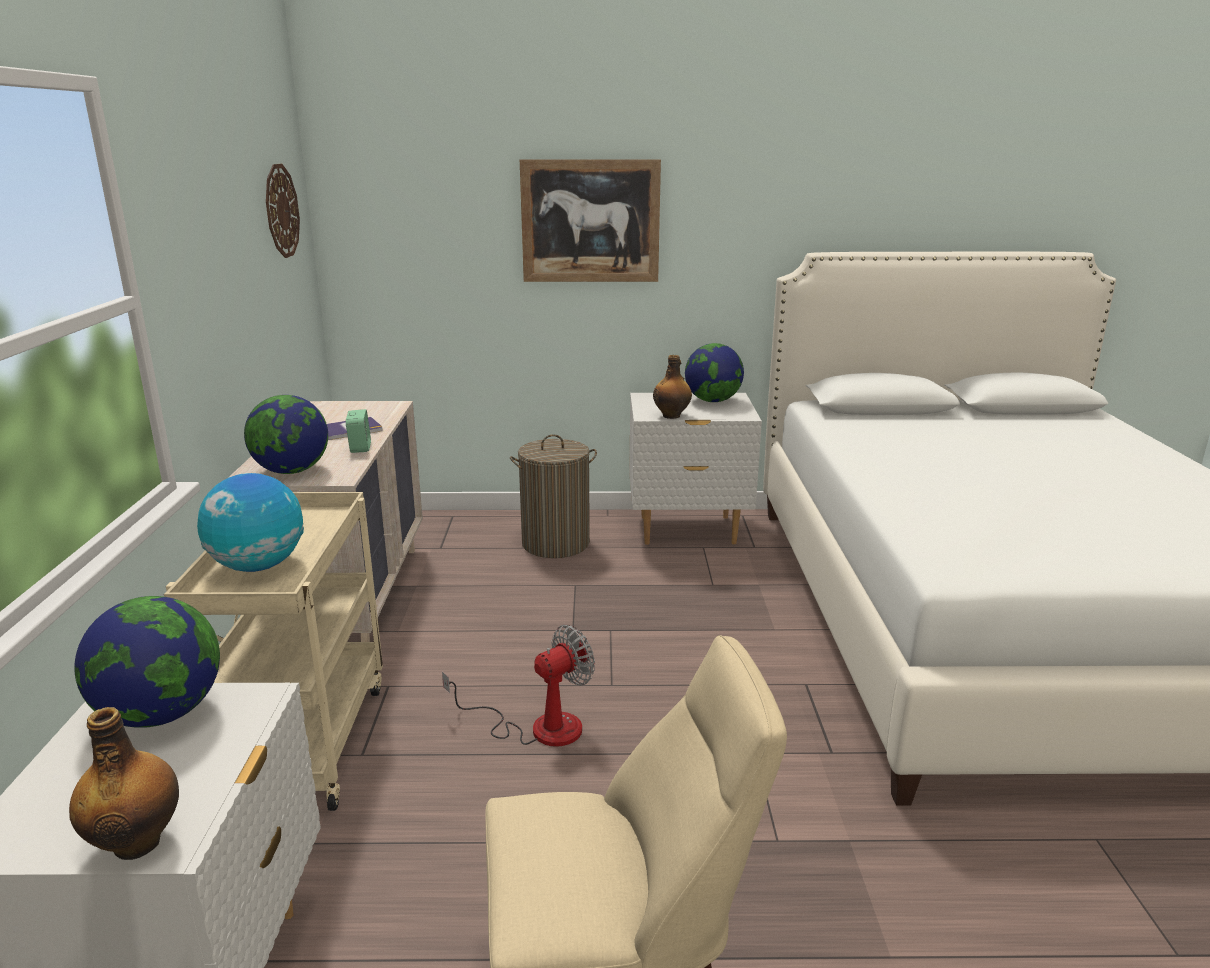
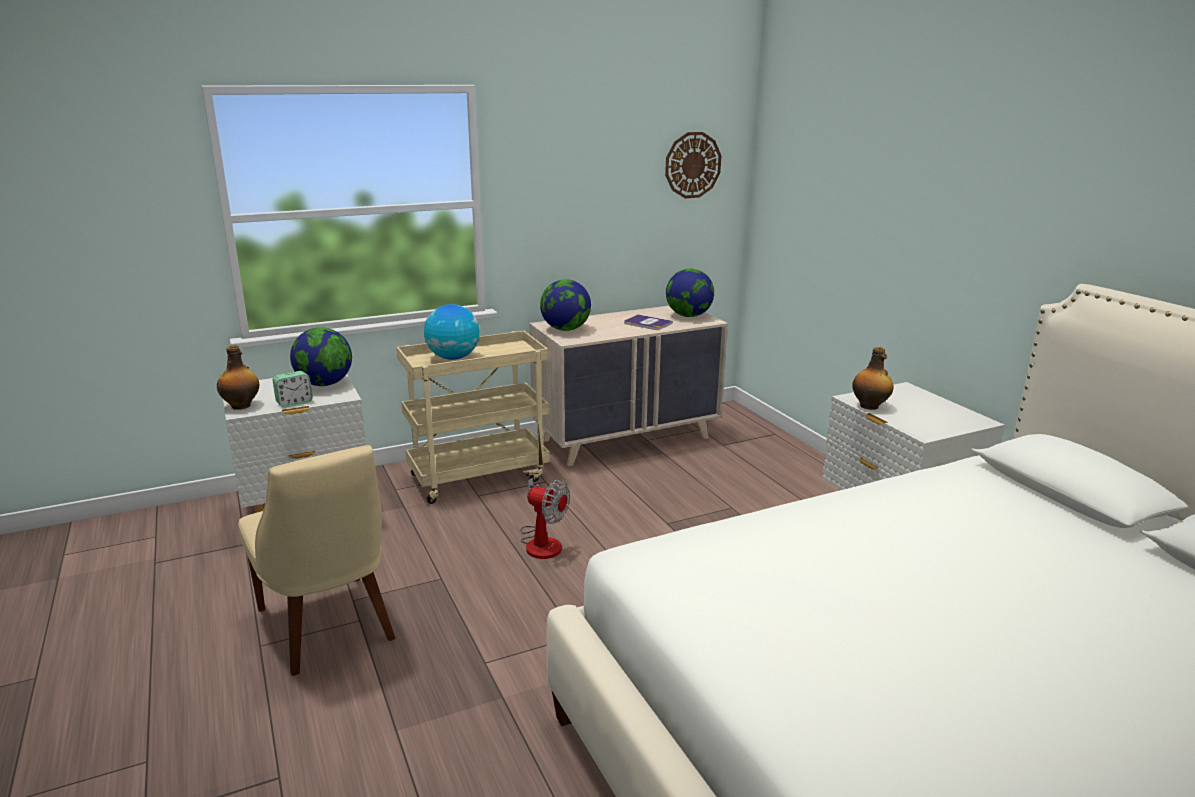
camera: 65 degrees right, 0 degrees up
(360, 447) = (621, 333): alarm clock -> alarm clock (294, 403)
(556, 543) = (786, 482): laundry basket -> none
(590, 221) = (907, 207): picture -> none
(713, 401) = (945, 415): globe -> globe (689, 316)

